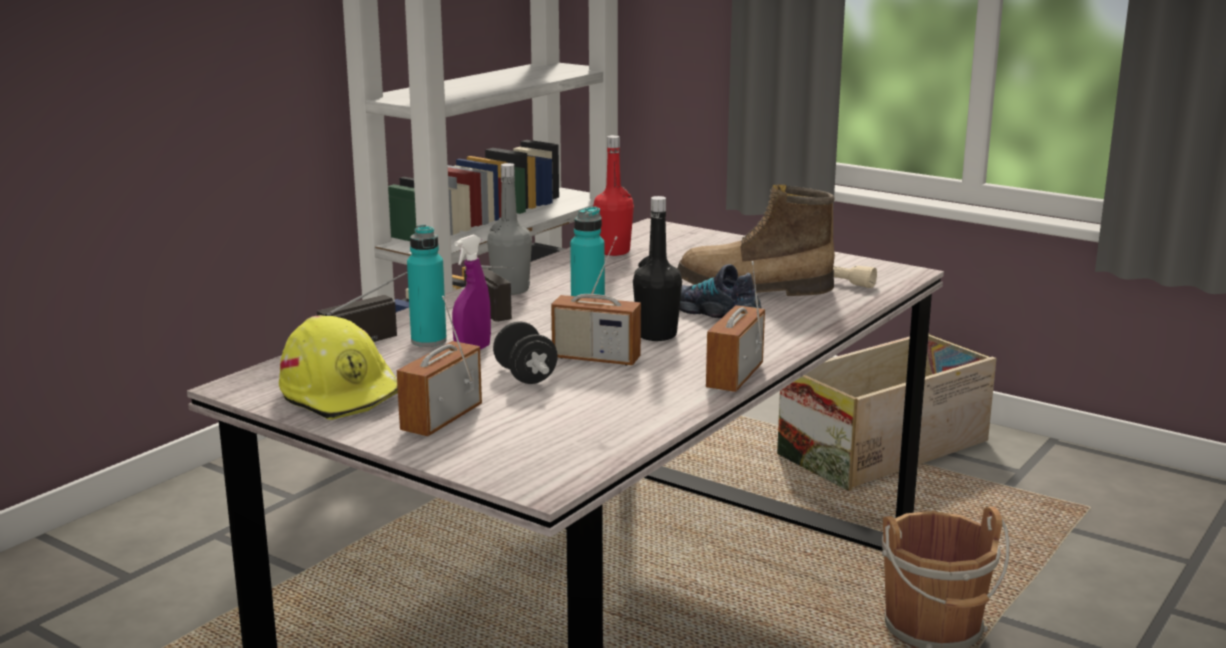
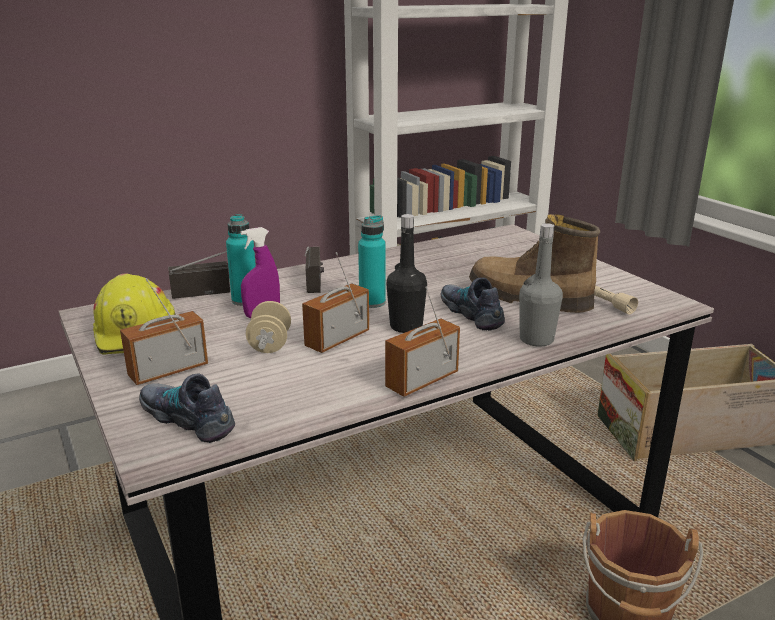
camera: 25 degrees right, 5 degrees up
(510, 290) = (349, 268): grey bottle -> grey bottle (536, 339)
(525, 376) = (270, 344): black dumbbell -> beige dumbbell
(532, 452) = (188, 418): none -> shoe
(596, 358) = (337, 339): radio -> radio turned 90 degrees clockwise
(613, 251) = (456, 248): red bottle -> none

